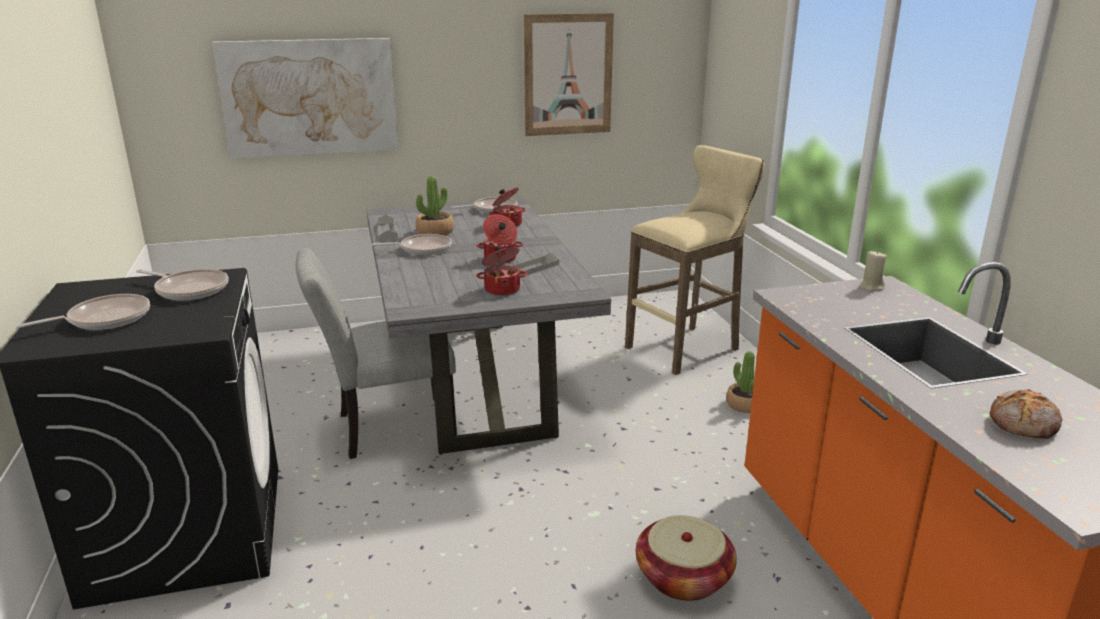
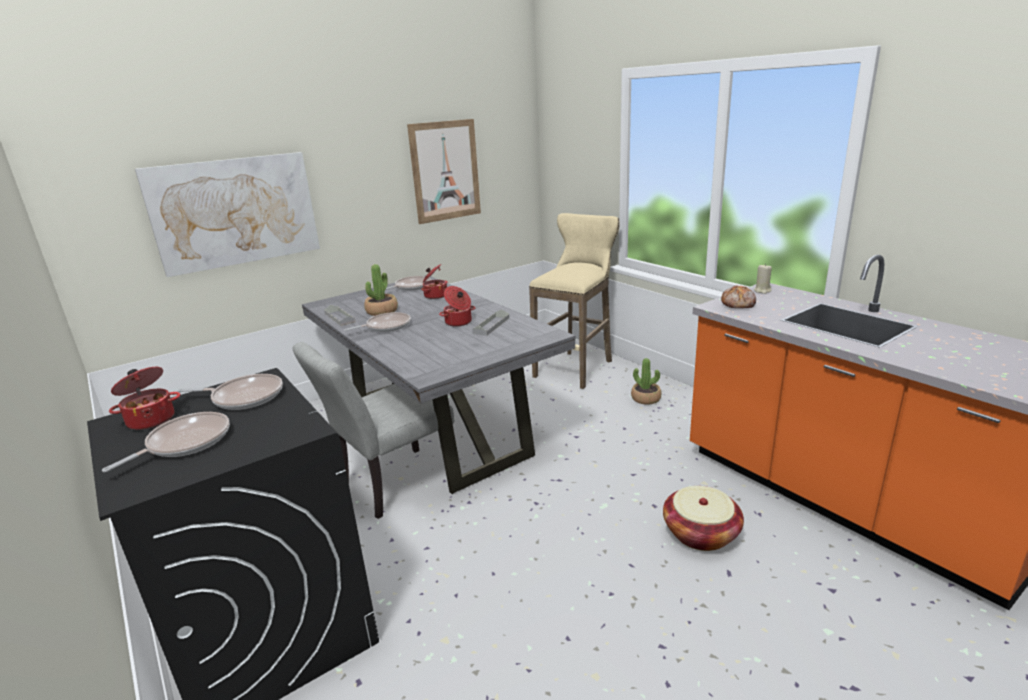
camera: 20 degrees left, 0 degrees up
(502, 289) = (486, 345): cooking pot -> cooking pot (151, 419)
(1024, 424) = (958, 357): bread -> bread (738, 304)

